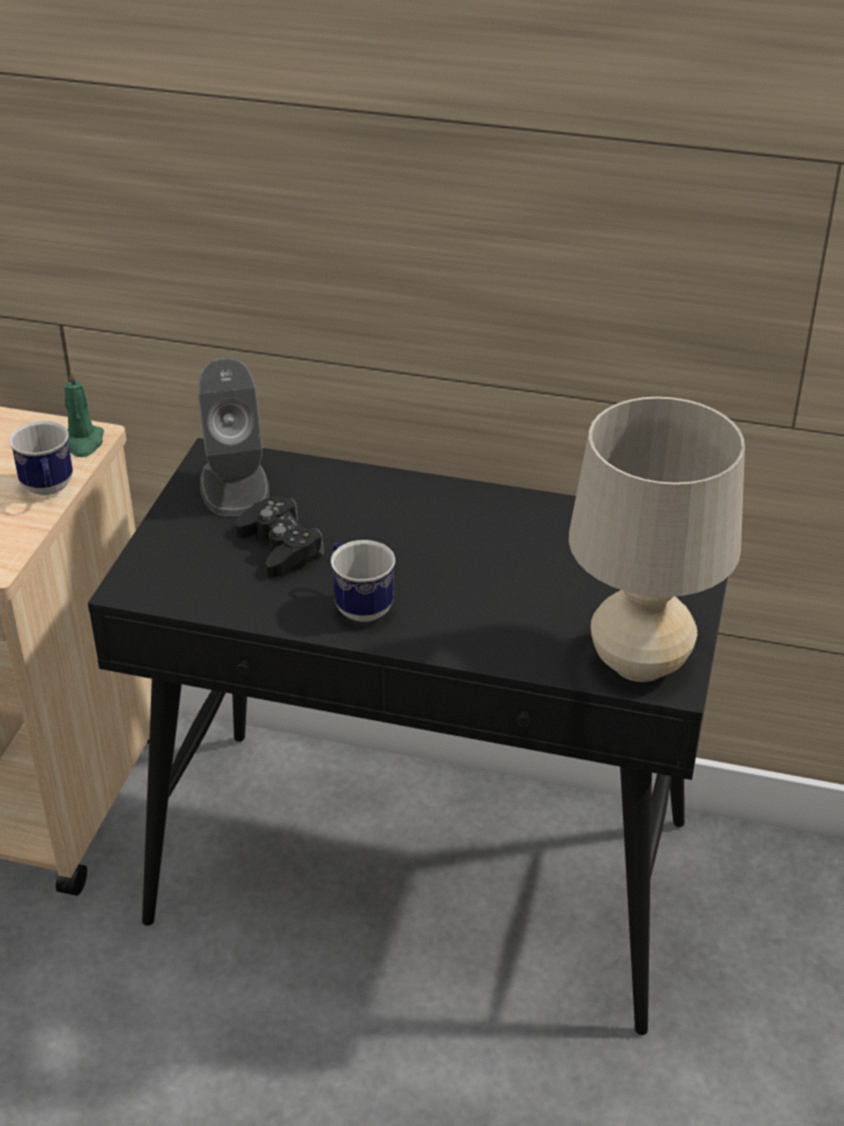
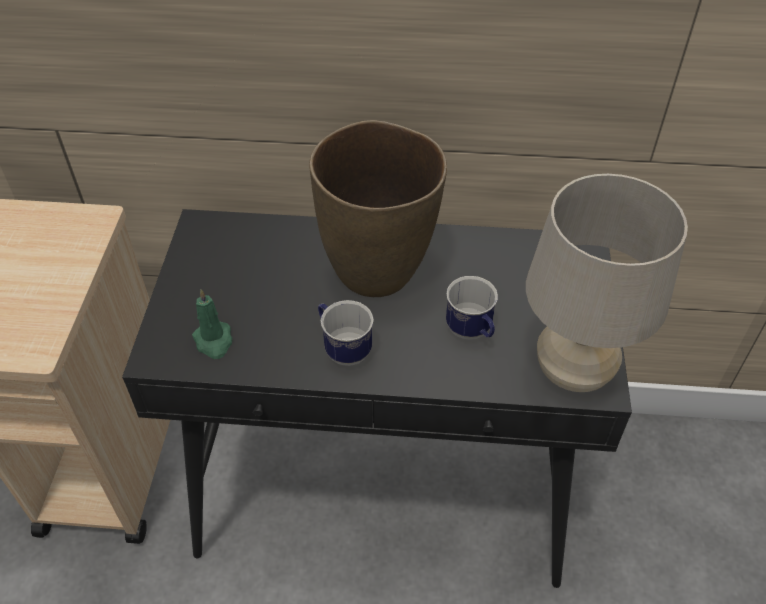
camera: 10 degrees left, 10 degrees up
(49, 490) = (71, 274): mug -> mug (472, 333)
(82, 443) = (91, 226): green candle -> green candle (214, 341)
(234, 486) = (220, 250): grey speaker -> none
(280, 546) = (269, 302): black game controller -> none
(424, 529) = (378, 271): none -> brown vase

